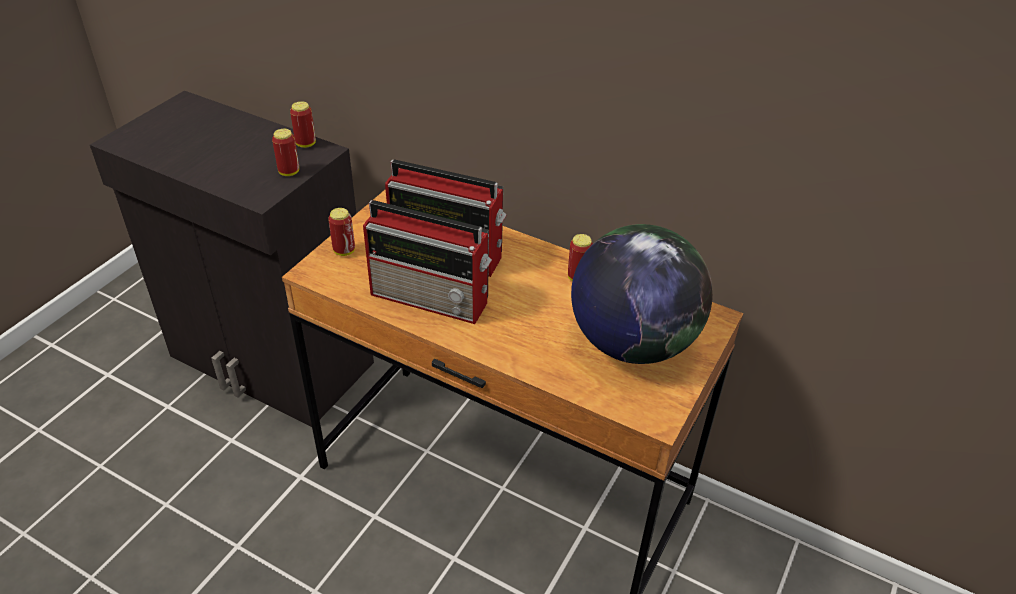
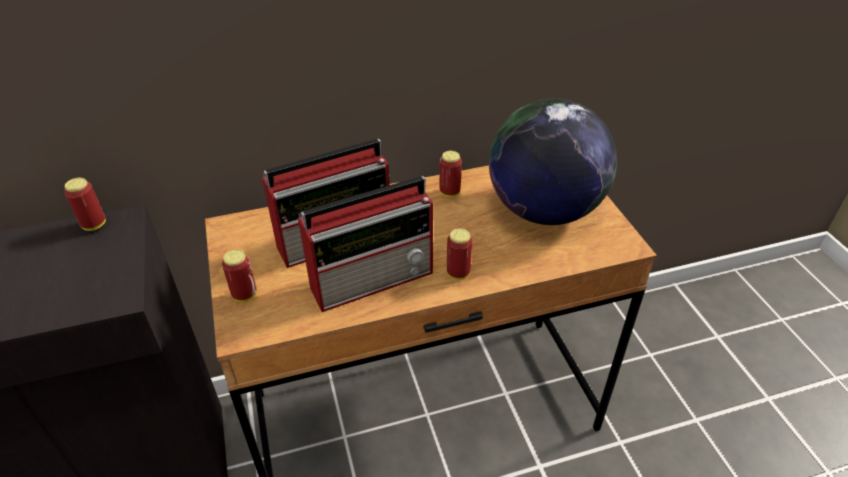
camera: 45 degrees left, 0 degrees up
(289, 172) = (115, 258): can -> can (458, 273)

